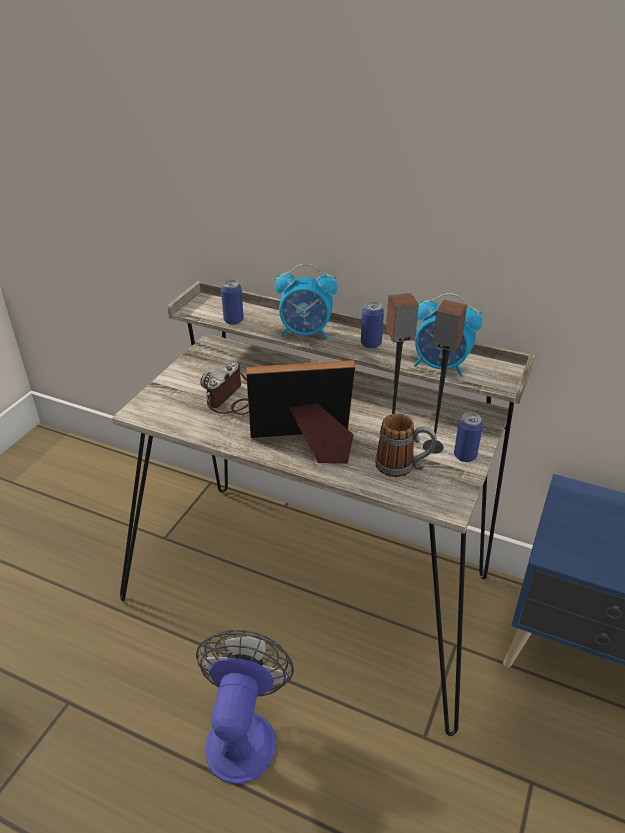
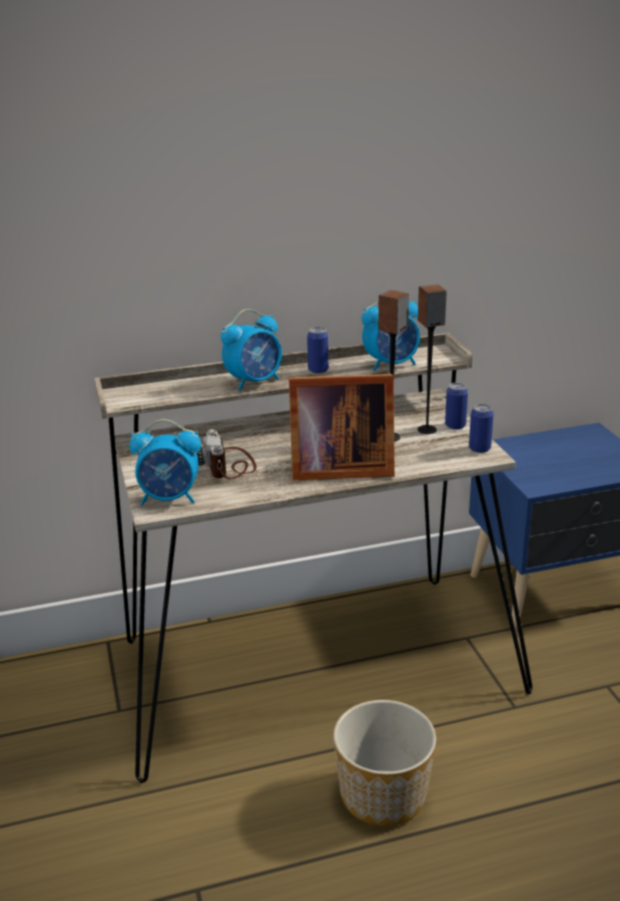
camera: 40 degrees left, 10 degrees down
(160, 407) = (170, 498): none -> alarm clock
(233, 320) = (175, 396): can -> can (479, 448)
(243, 732) = (383, 796): fan -> planter
(305, 445) = (337, 468): picture frame -> picture frame turned 135 degrees counterclockwise
(403, 467) = (426, 449): mug -> none

